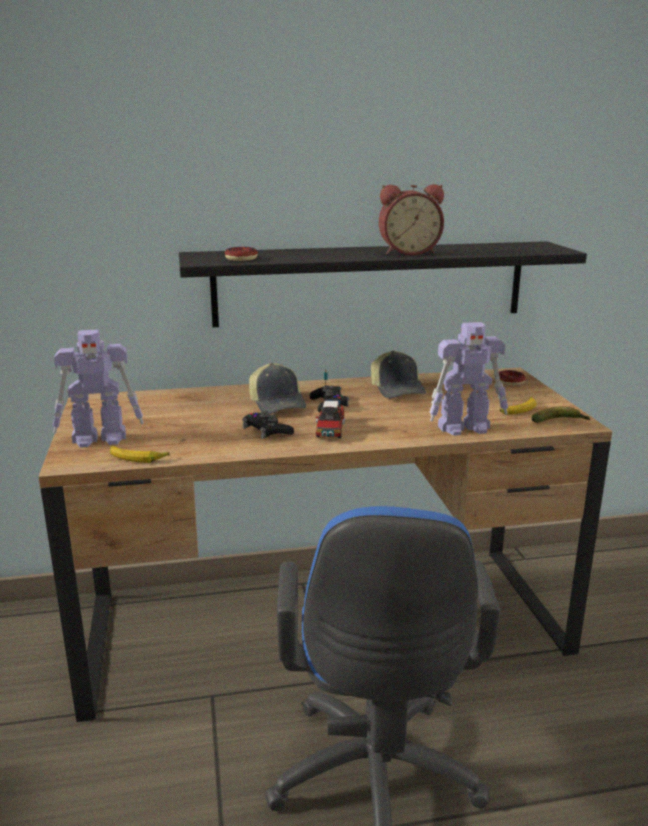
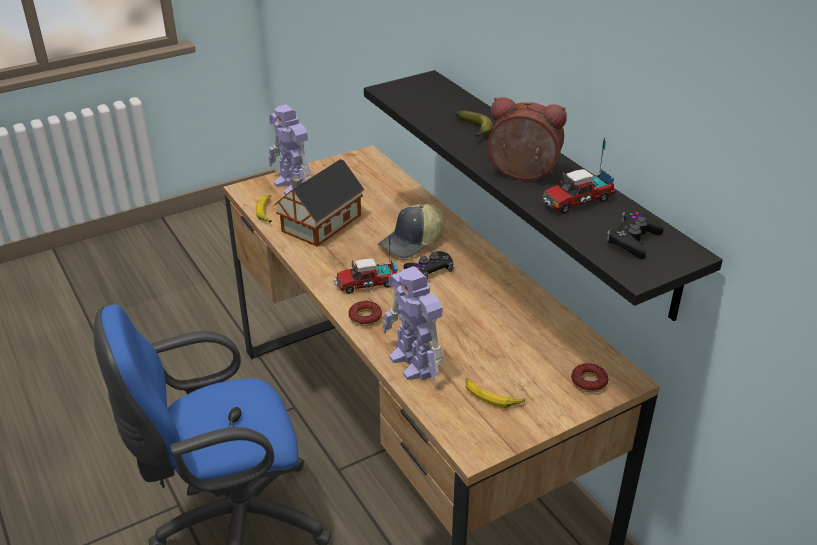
camera: 70 degrees right, 15 degrees up
(198, 436) = (318, 224): none -> toy house
(241, 258) = (416, 102): donut -> donut (365, 317)
(267, 431) = (345, 253): black game controller -> black game controller (633, 240)
(398, 389) = (500, 303): cap -> none
(408, 253) = (522, 174): alarm clock -> alarm clock turned 135 degrees clockwise
(459, 249) = (576, 201): none -> toy truck
(560, 422) = (470, 432): banana -> banana (475, 130)

